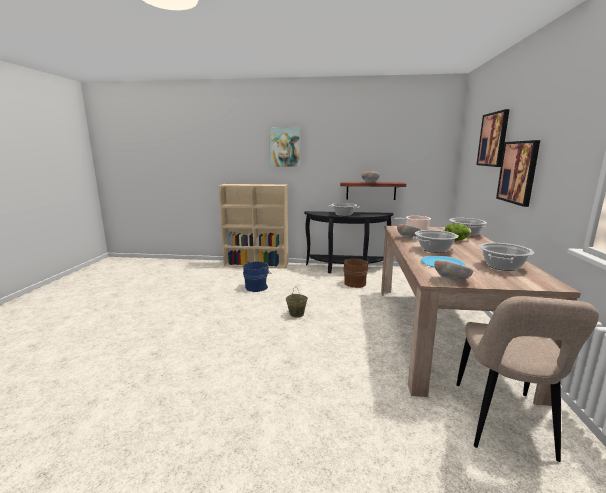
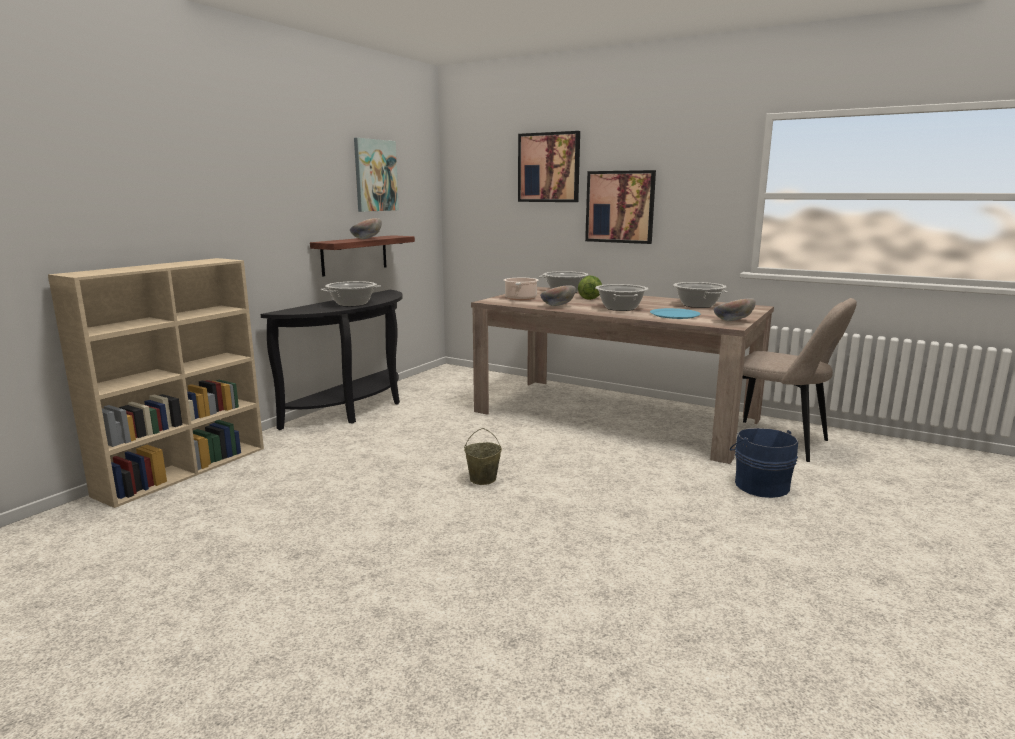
camera: 65 degrees left, 0 degrees up
(257, 287) = (320, 490): blue bucket -> blue bucket (760, 485)
(284, 147) = (199, 169): picture -> picture (375, 175)
(355, 283) = (422, 417): brown bucket -> none

